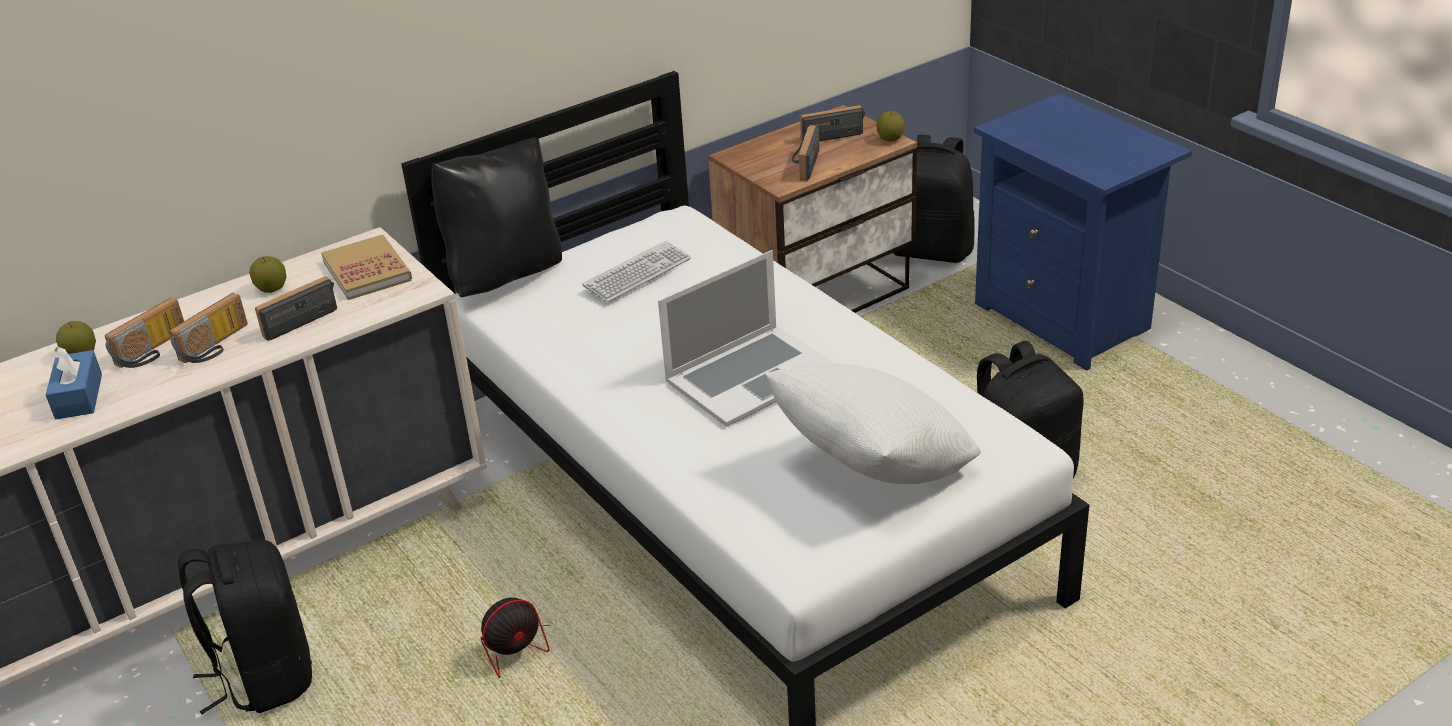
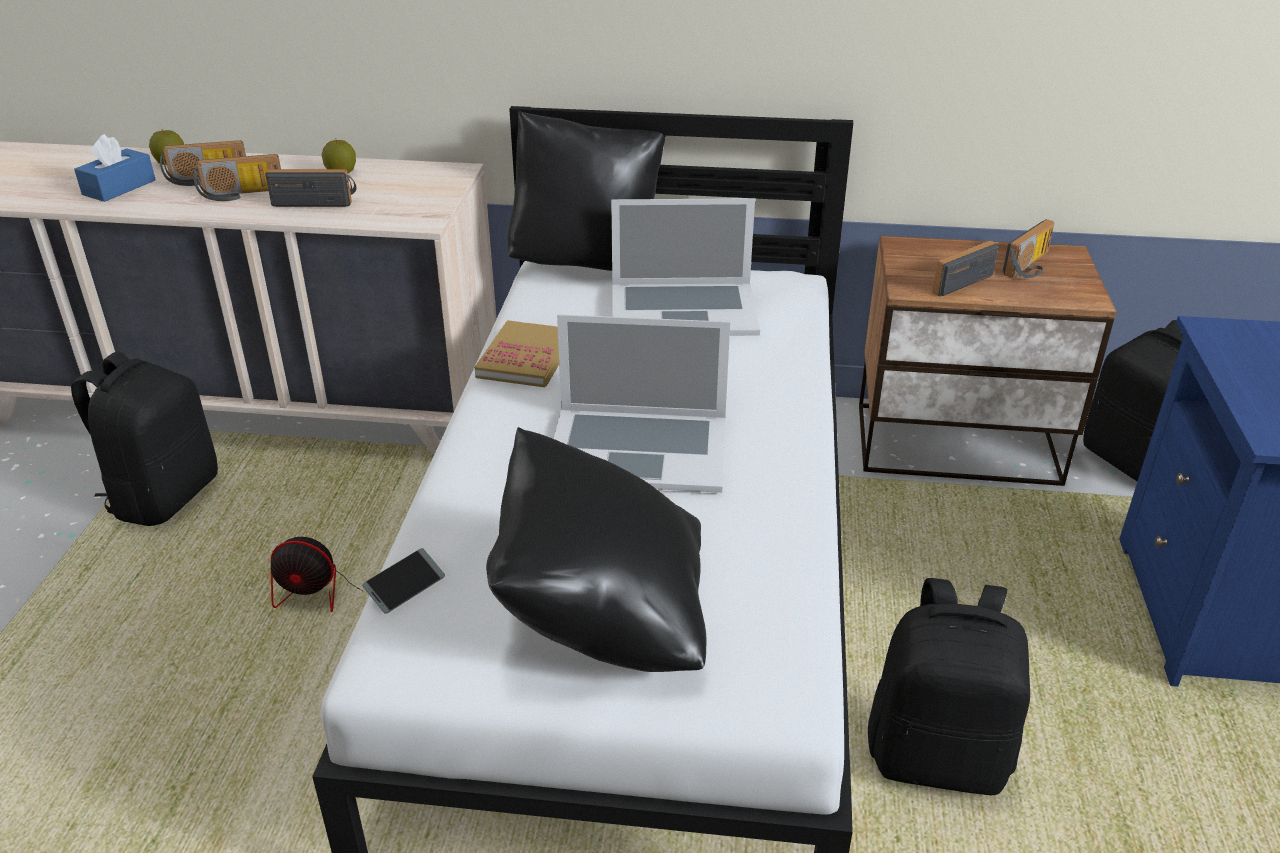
camera: 40 degrees right, 0 degrees up
(367, 271) = (417, 189): book -> book (526, 358)
(637, 273) = (683, 309): keyboard -> laptop
(741, 529) = (405, 587): none -> phone
(832, 134) = (1031, 267): radio -> radio turned 105 degrees clockwise
(873, 471) = (603, 614): white pillow -> black pillow
(890, 139) = (1088, 296): apple -> none

